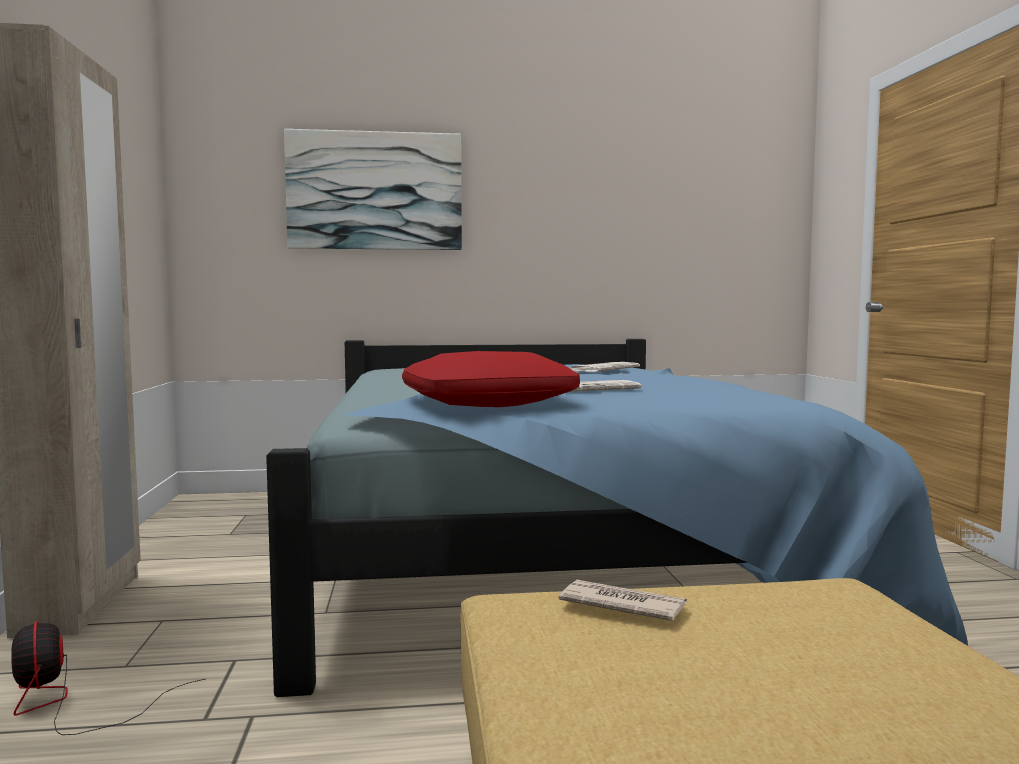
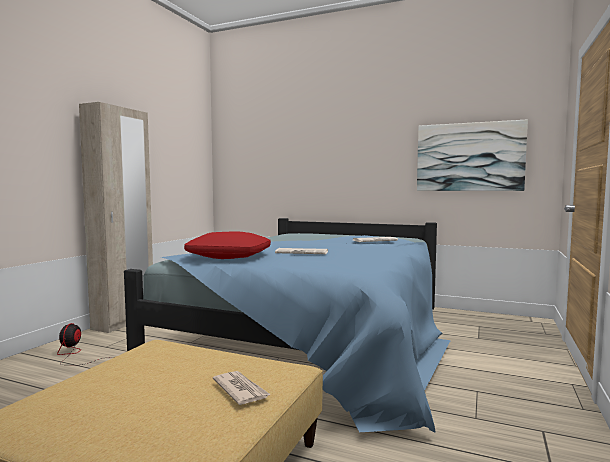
camera: 30 degrees right, 0 degrees up
(375, 191) = (296, 144): picture -> picture (469, 157)
(621, 605) = (185, 354): newspaper -> newspaper (240, 390)

